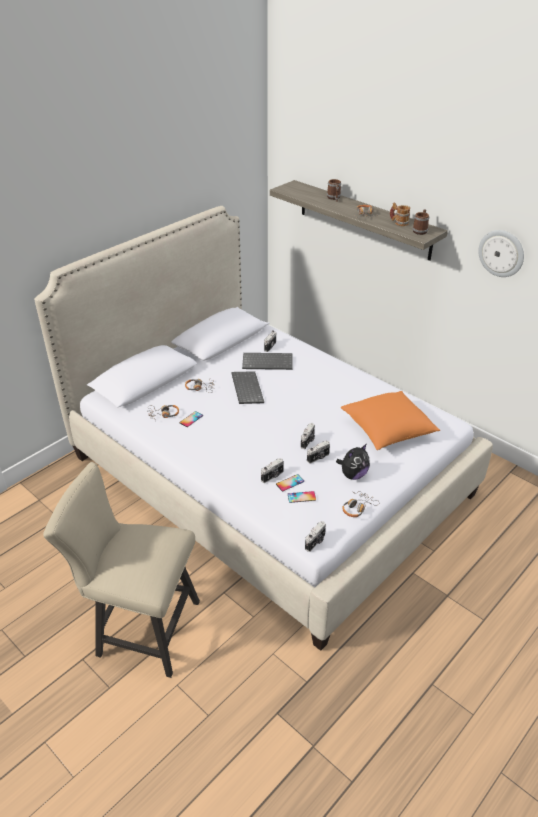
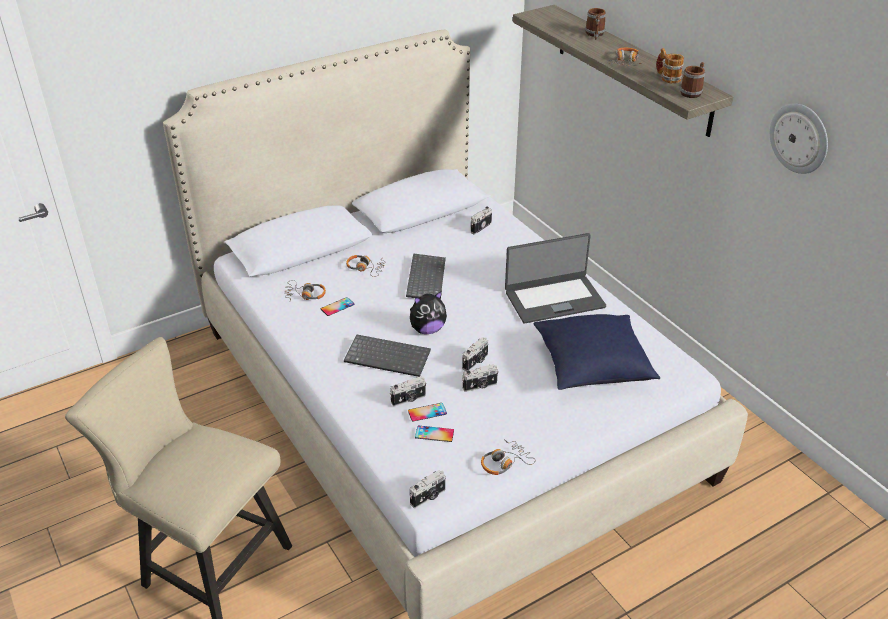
camera: 15 degrees right, 0 degrees up
(268, 362) = (469, 248): keyboard -> keyboard (389, 356)
(342, 388) = (554, 299): none -> laptop
(353, 475) = (518, 417): plush toy -> plush toy (427, 329)
(387, 431) = (592, 367): orange pillow -> blue pillow

